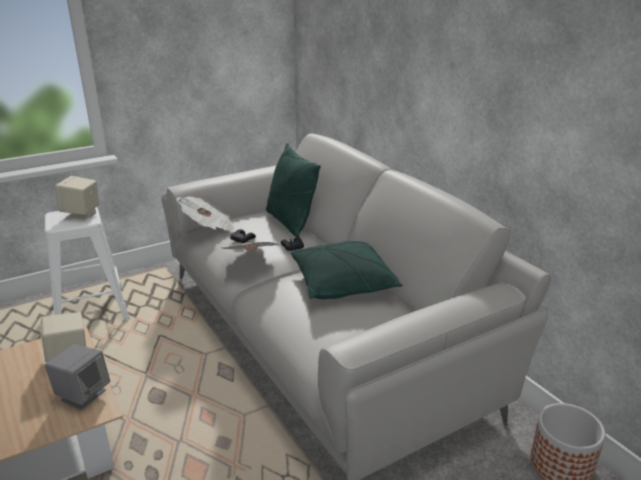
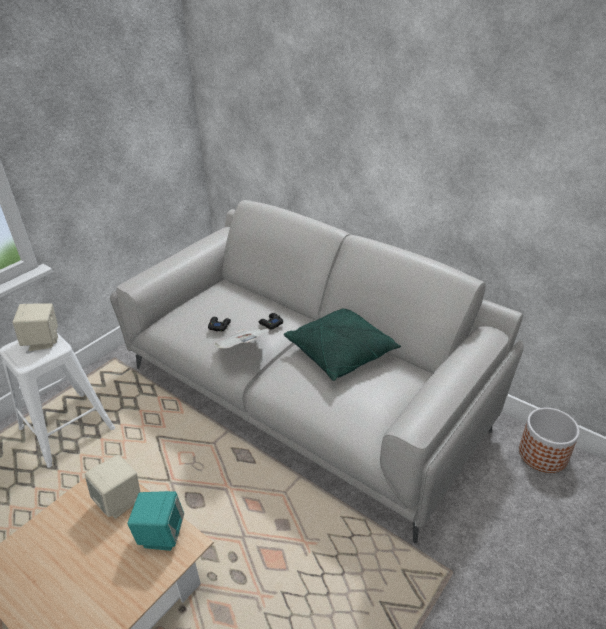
camera: 20 degrees left, 10 degrees up
(83, 395) = (161, 534): grey speaker -> turquoise speaker
(208, 227) = (176, 320): newspaper -> none
(290, 222) = (249, 295): green pillow -> none

